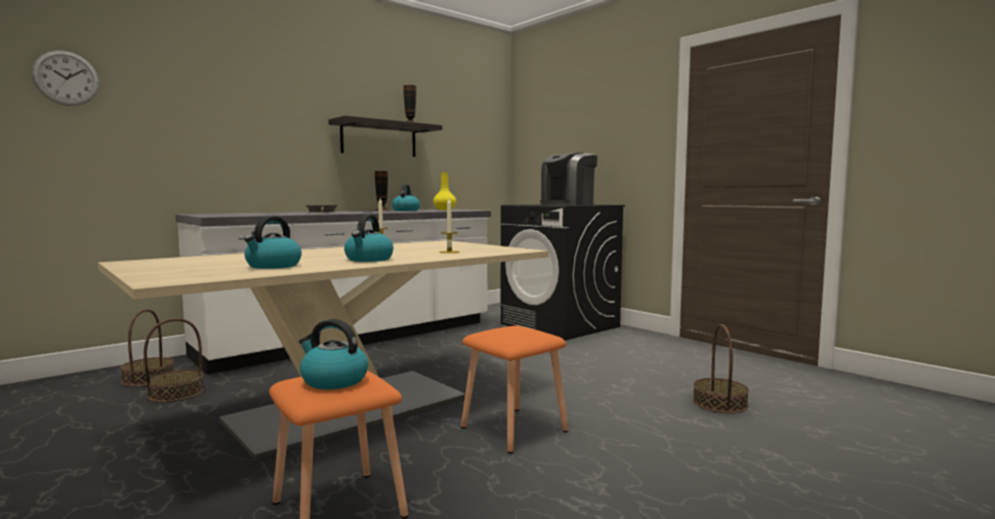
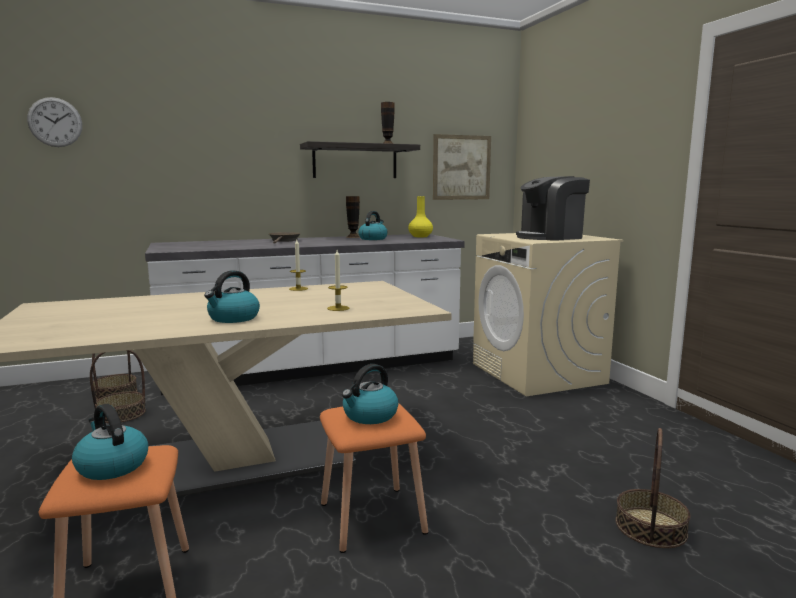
camera: 20 degrees right, 5 degrees up
(273, 266) = (129, 324): kettle -> kettle (370, 416)
(469, 149) = (461, 167): none -> picture
(560, 325) = (538, 373): black washing machine -> beige washing machine

